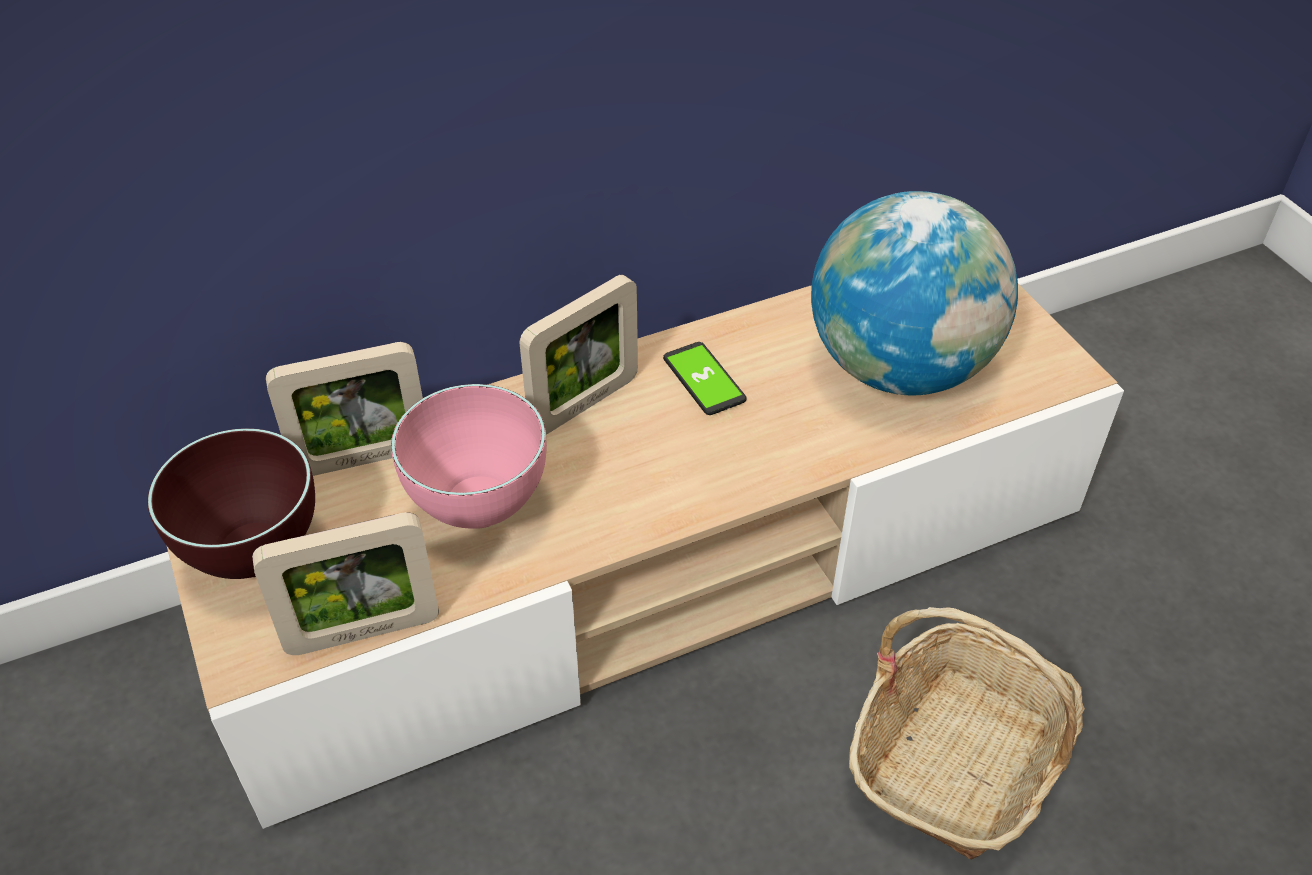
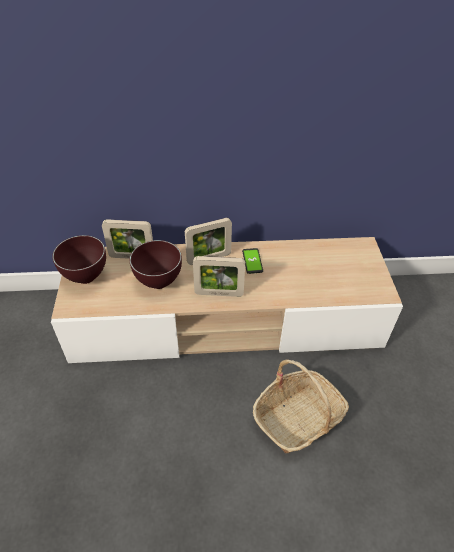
camera: 20 degrees right, 0 degrees up
(363, 632) = (105, 310): picture frame -> picture frame (219, 293)
(483, 511) = (160, 283): pink bowl -> brown bowl
(899, 367) = (322, 275): globe -> none

